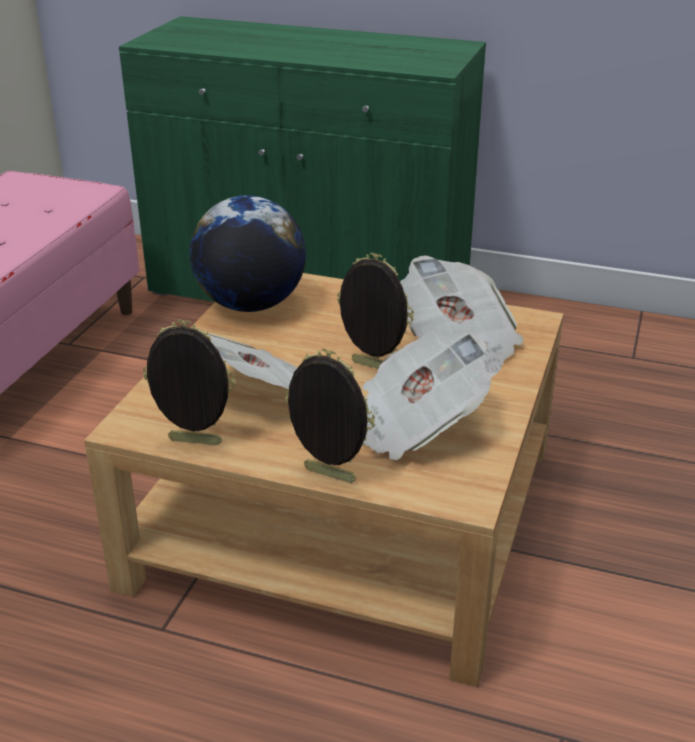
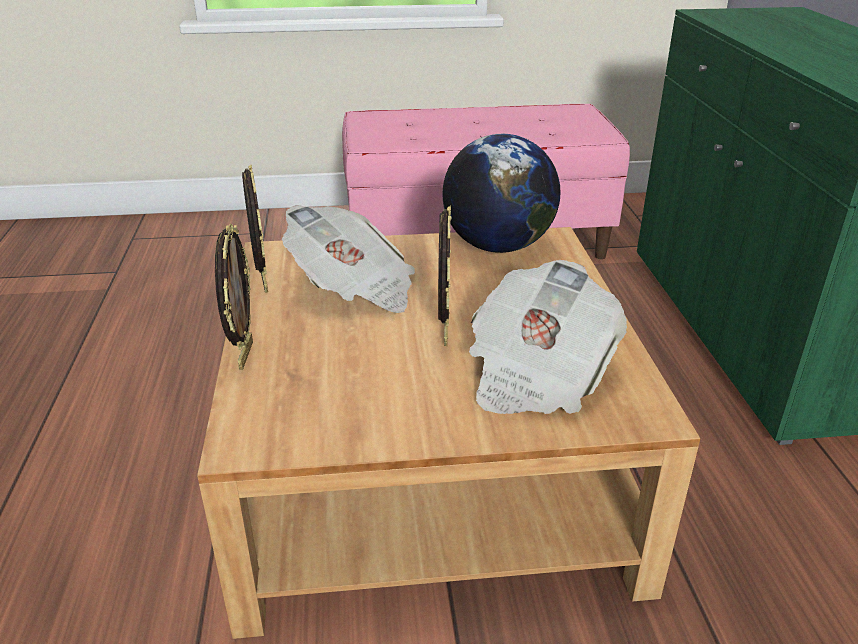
camera: 65 degrees right, 0 degrees up
(411, 425) = (354, 380): newspaper -> none

